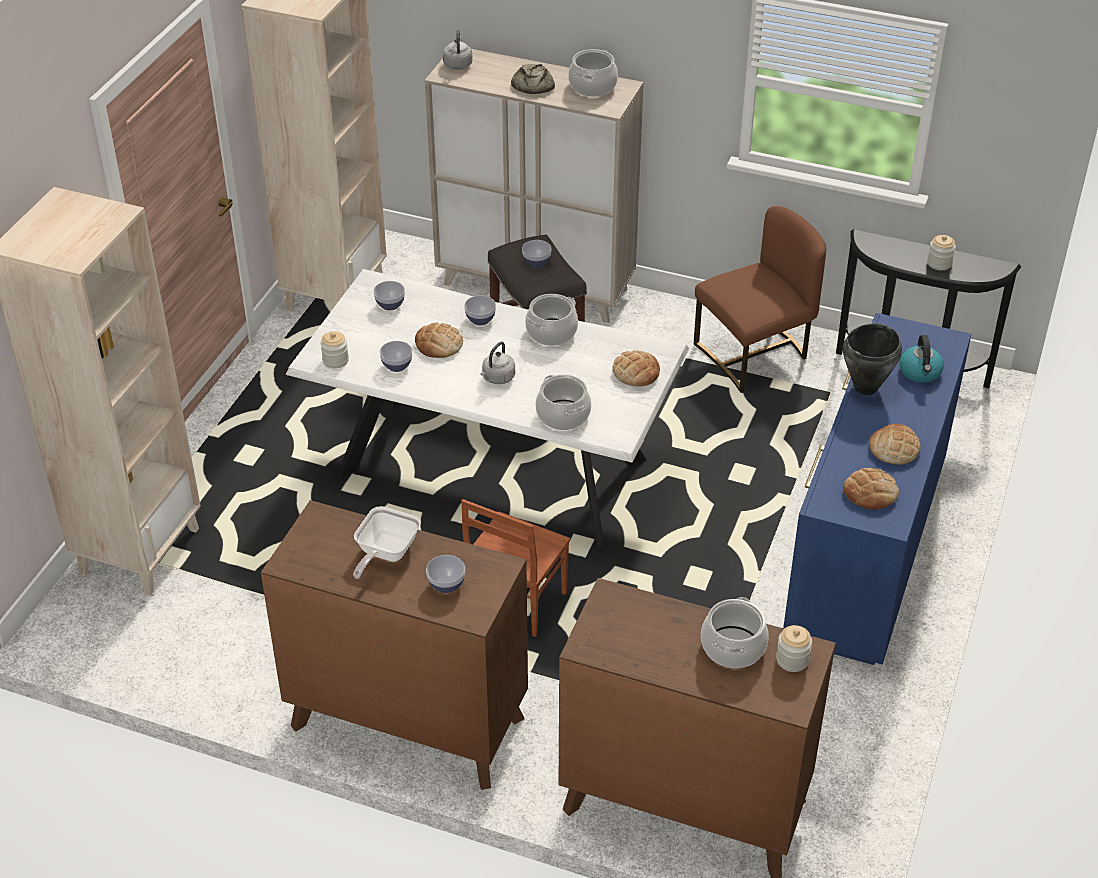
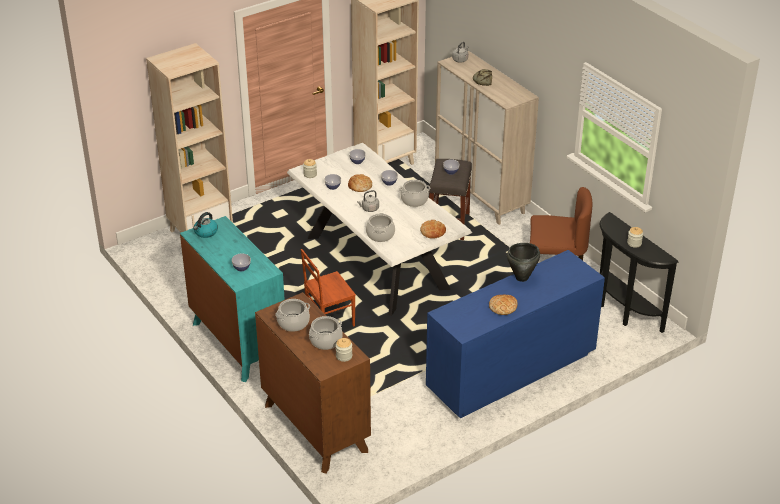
camera: 35 degrees right, 5 degrees down
(385, 554) = (231, 247): frying pan -> none
(407, 722) = (238, 343): brown dresser -> turquoise dresser
(593, 86) = (511, 90): cooking pot -> cooking pot (293, 323)
(870, 493) = (469, 318): bread -> none
(920, 372) = (556, 282): kettle -> kettle (205, 232)

